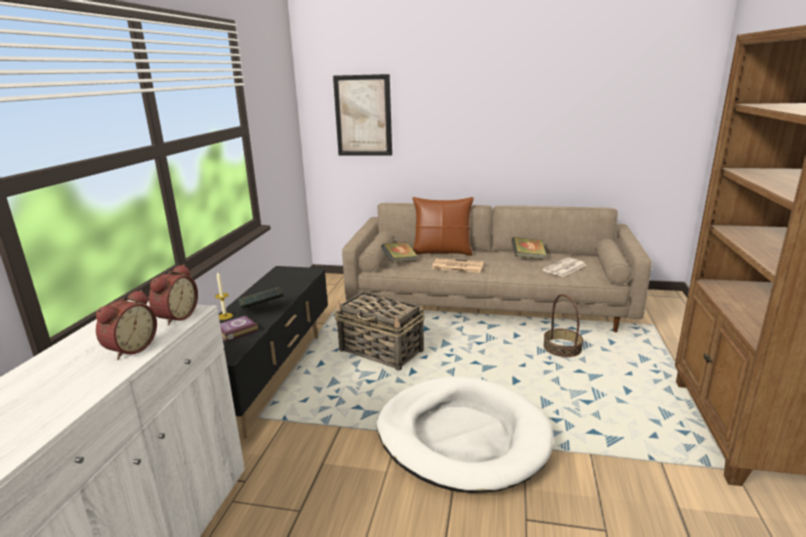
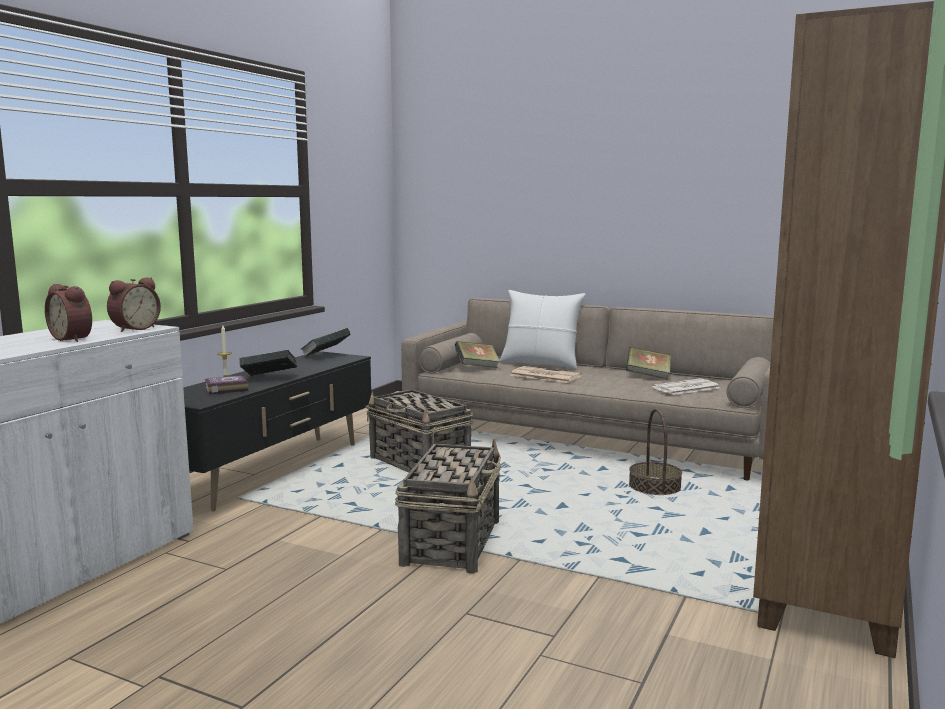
camera: 15 degrees right, 10 degrees down
(130, 348) = (74, 338): alarm clock -> alarm clock turned 90 degrees clockwise
(288, 272) = (326, 356): none -> book
(363, 116) = (465, 191): picture -> none
(442, 252) = (540, 364): brown pillow -> white pillow
(462, 436) = (452, 542): white dog bed -> basket

